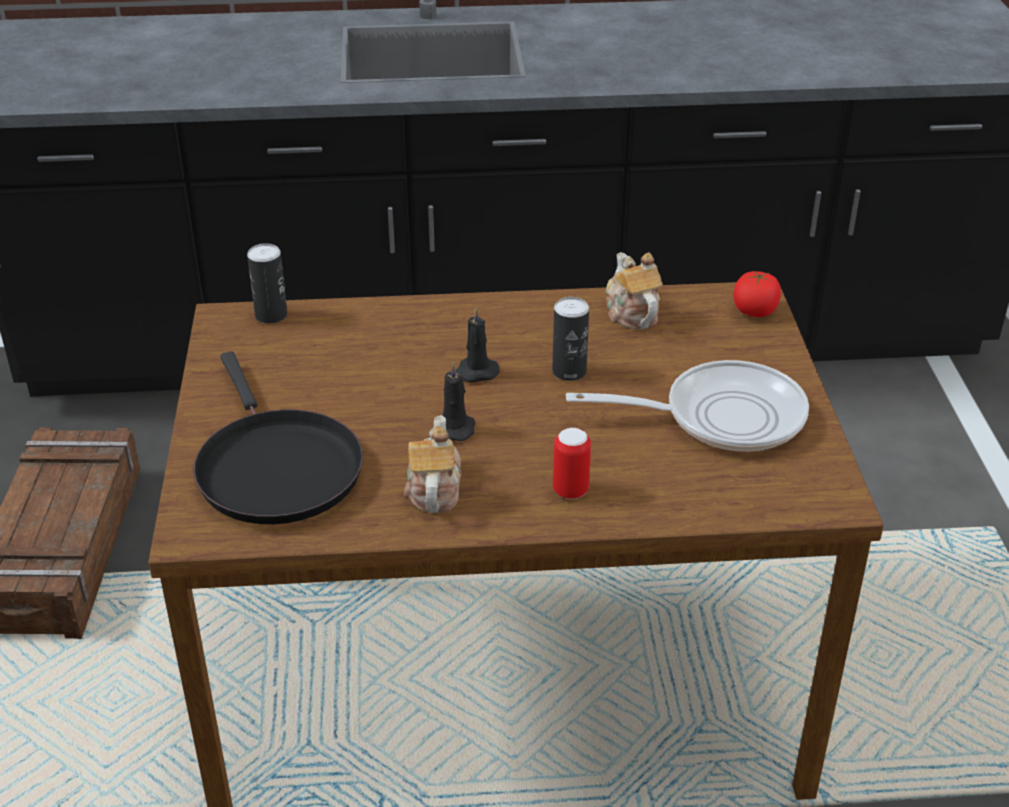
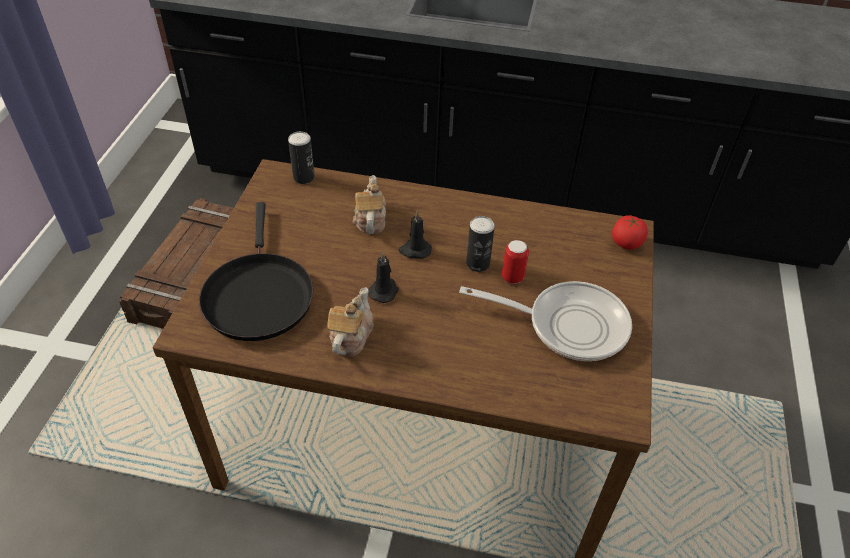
camera: 15 degrees right, 10 degrees up
(570, 491) = (440, 360): can -> can (512, 277)
(631, 313) = (539, 226): teapot -> teapot (370, 219)

